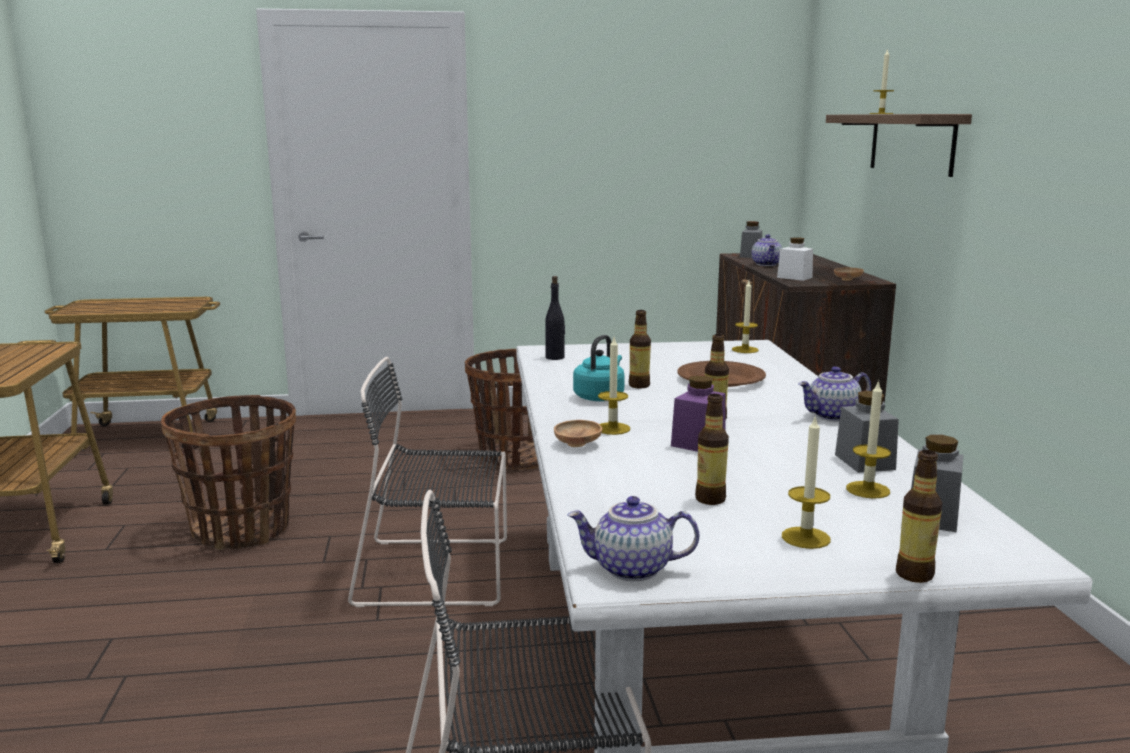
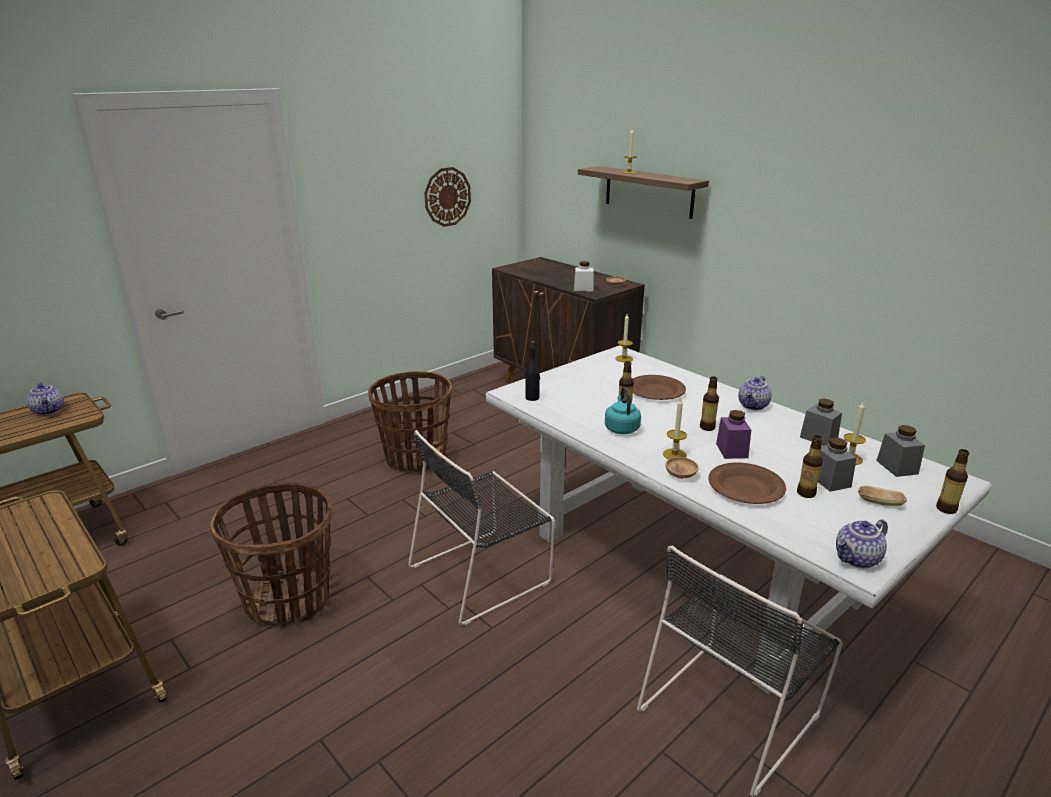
camera: 35 degrees left, 10 degrees up
(636, 473) = (745, 487): none -> brown plate
(677, 156) = (447, 197): none -> wall clock
(750, 256) = (517, 268): grey jar -> grey jar (829, 481)
(767, 264) = (543, 276): teapot -> teapot (49, 411)
(805, 538) = (880, 503): candle -> bread

